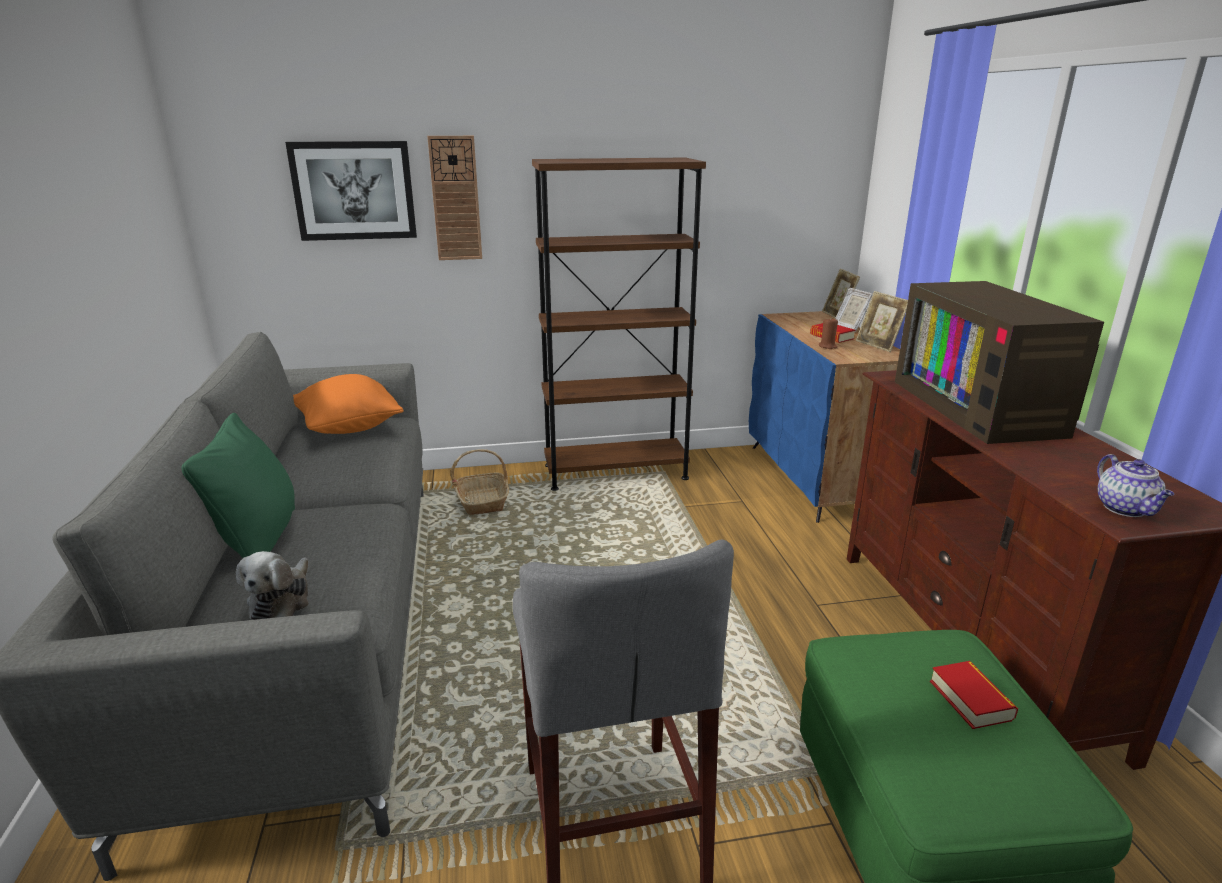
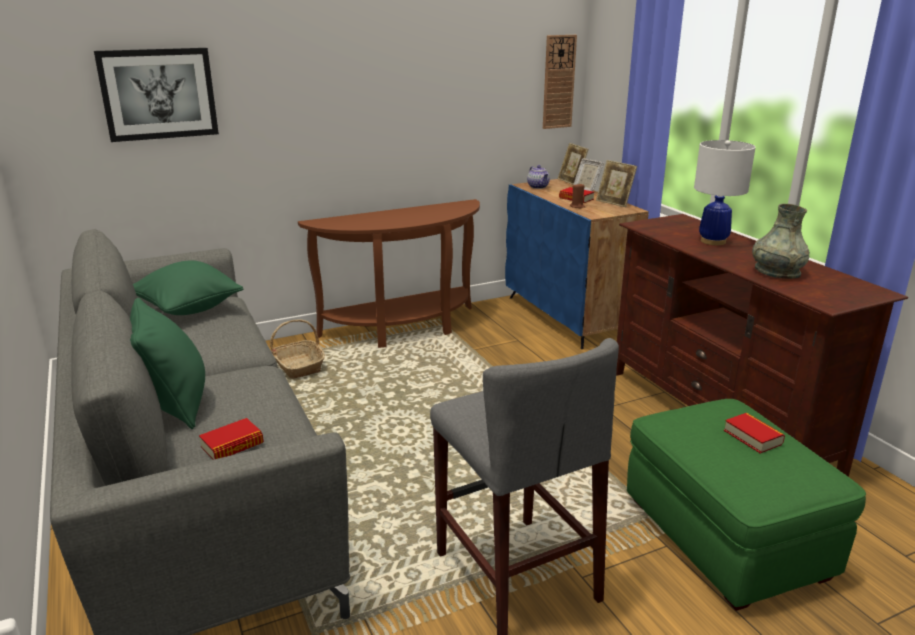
camera: 15 degrees left, 0 degrees up
(282, 601) = (232, 445): plush toy -> book
(349, 428) = (188, 310): orange pillow -> green pillow
(455, 199) = (252, 98): wall clock -> wall clock (558, 82)
(615, 471) = (404, 329): brown bookcase -> brown console table
(981, 408) = (713, 241): television -> white table lamp
(1057, 461) = (777, 272): none -> grey vase
(1126, 509) = (829, 296): teapot -> teapot (538, 187)

